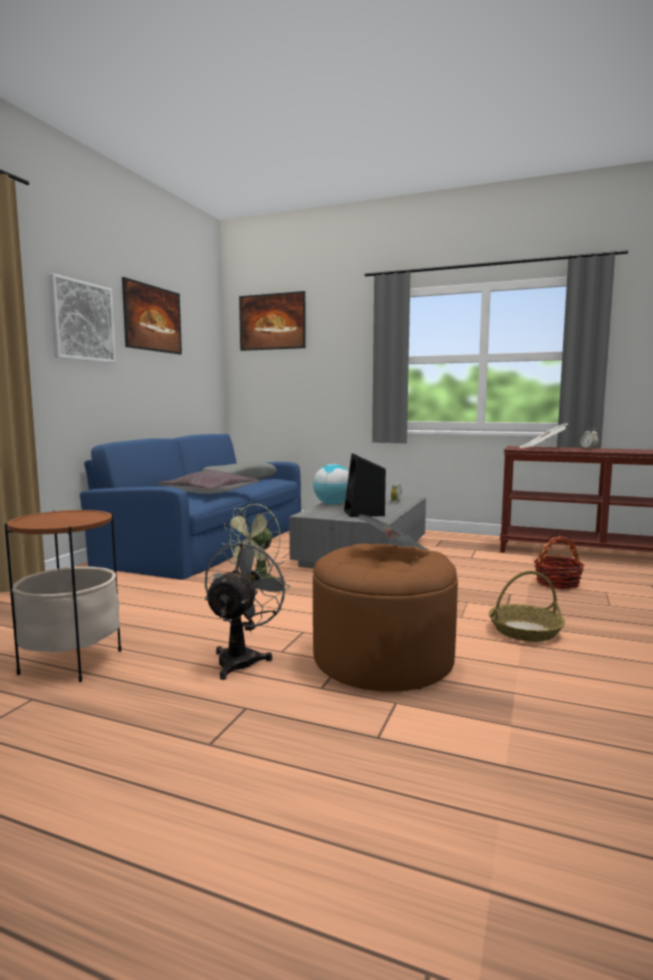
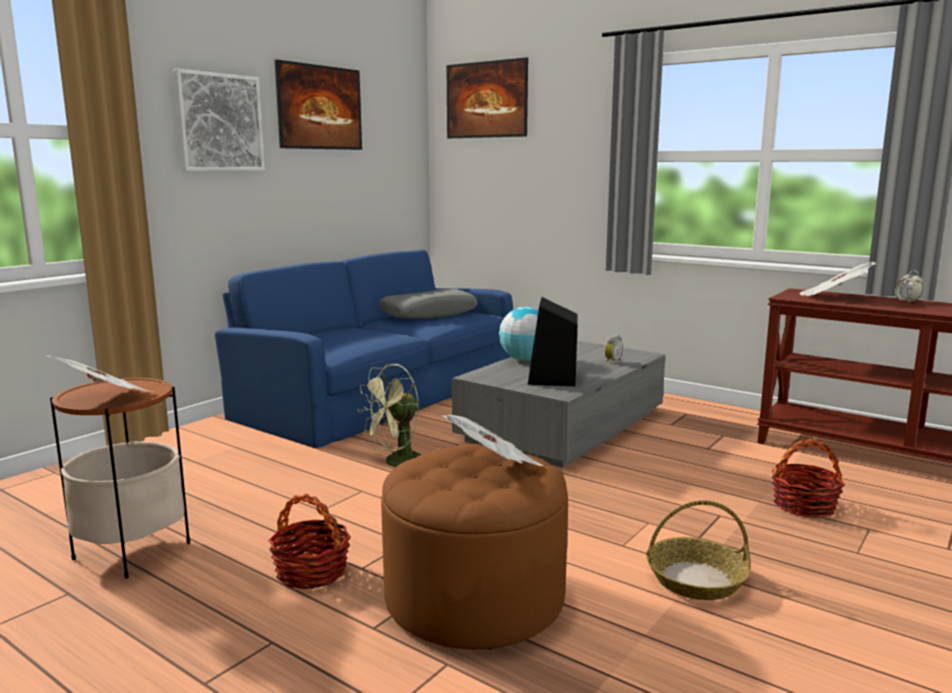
camera: 15 degrees right, 5 degrees up
(59, 521) = (105, 398): none -> newspaper
(209, 493) = (371, 336): grey pillow -> none
(242, 658) = (311, 572): grey fan -> basket

